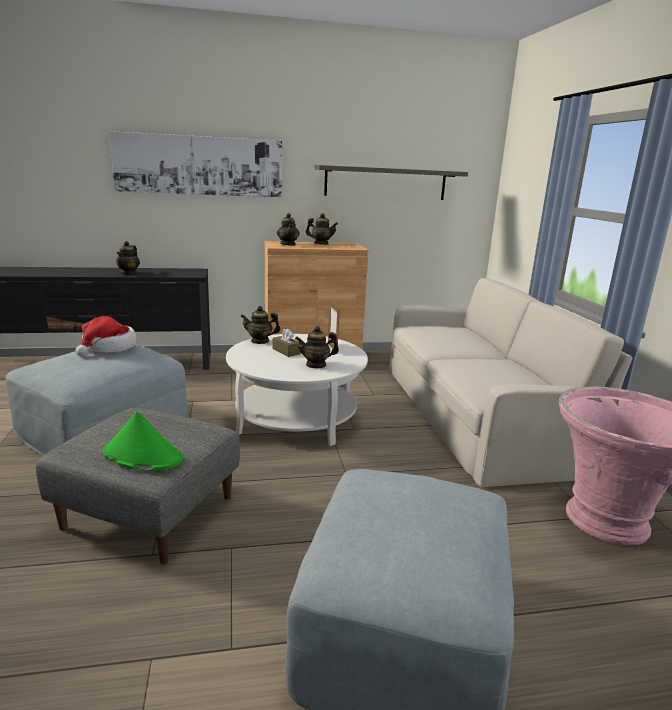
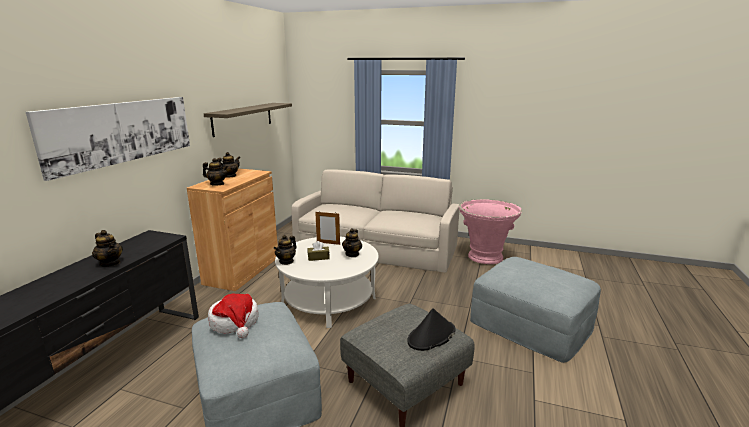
camera: 60 degrees left, 0 degrees up
(142, 456) = (431, 336): green hat -> black hat

